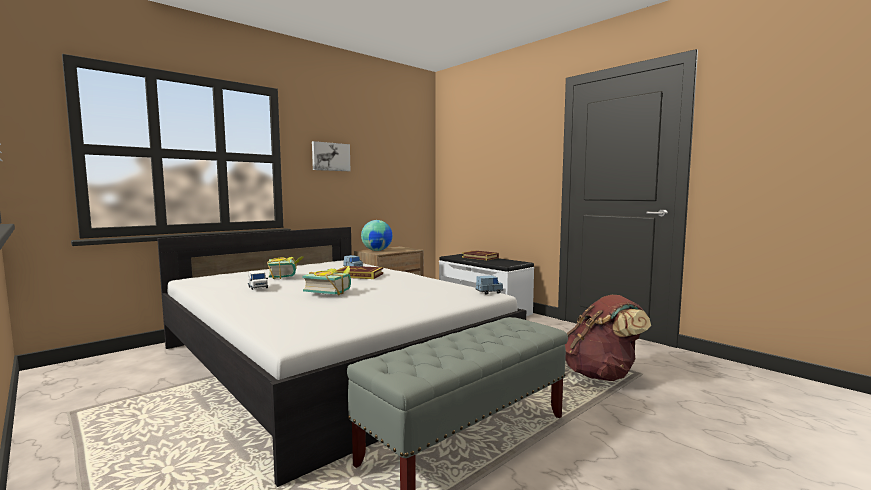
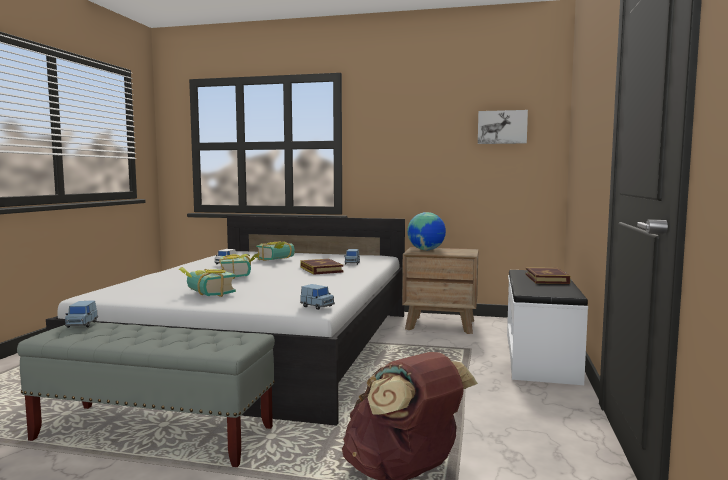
camera: 55 degrees right, 0 degrees up
(330, 157) = (398, 138): picture -> picture (502, 127)
(388, 360) = (82, 324): none -> blue toy car
(389, 307) = (206, 294): none -> book

